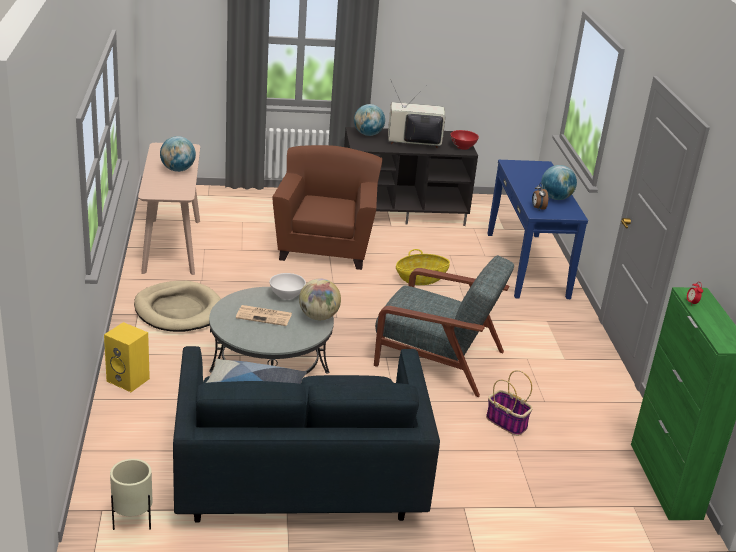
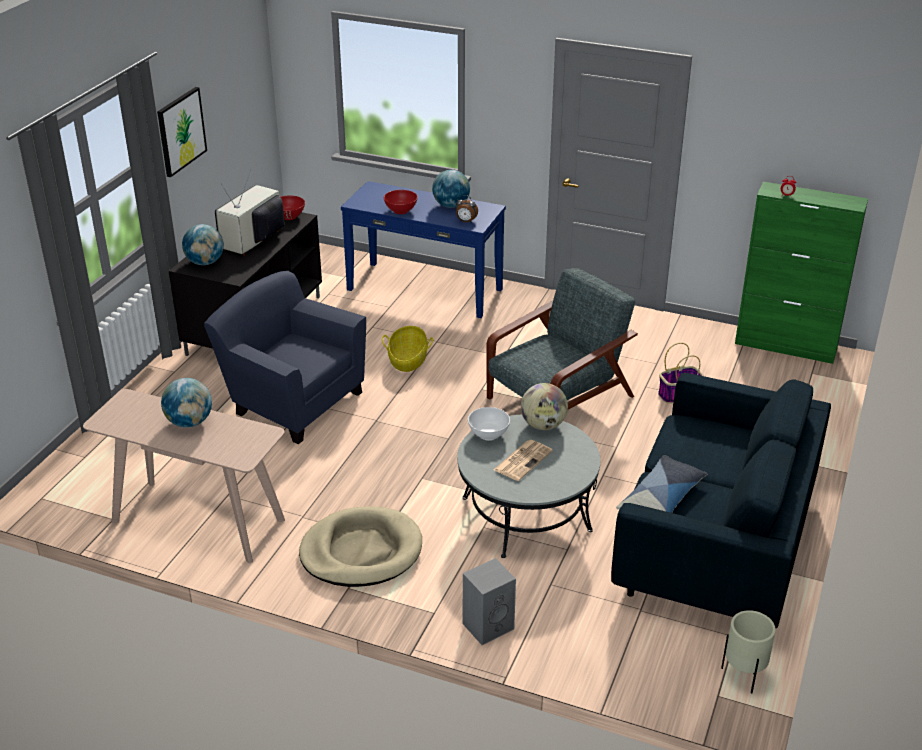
camera: 60 degrees left, 5 degrees up
(129, 380) = (488, 625): yellow speaker -> grey speaker
(325, 246) = (292, 402): brown armchair -> blue armchair
(416, 43) = (181, 131): none -> picture
(520, 181) = (400, 211): none -> red bowl

